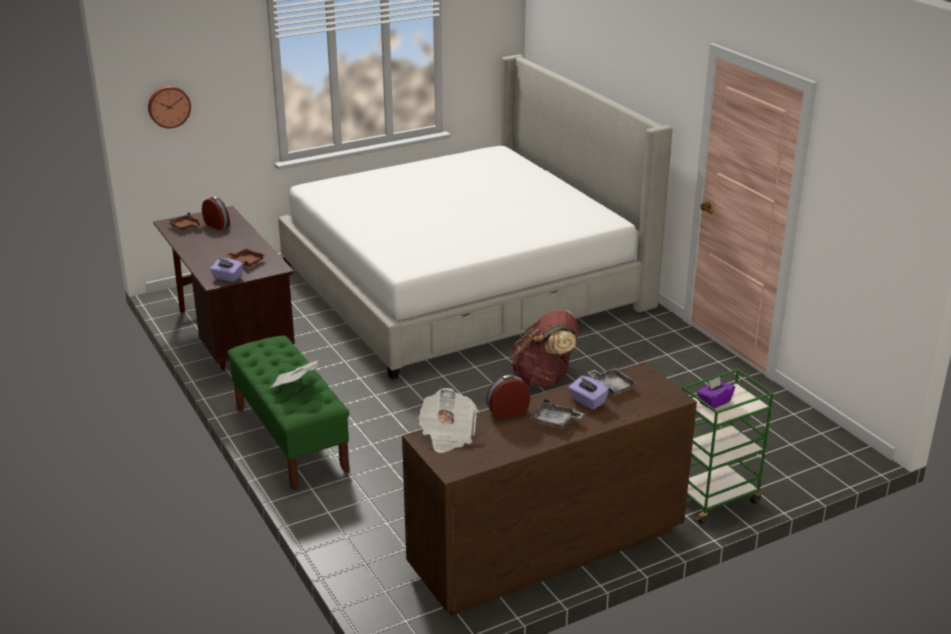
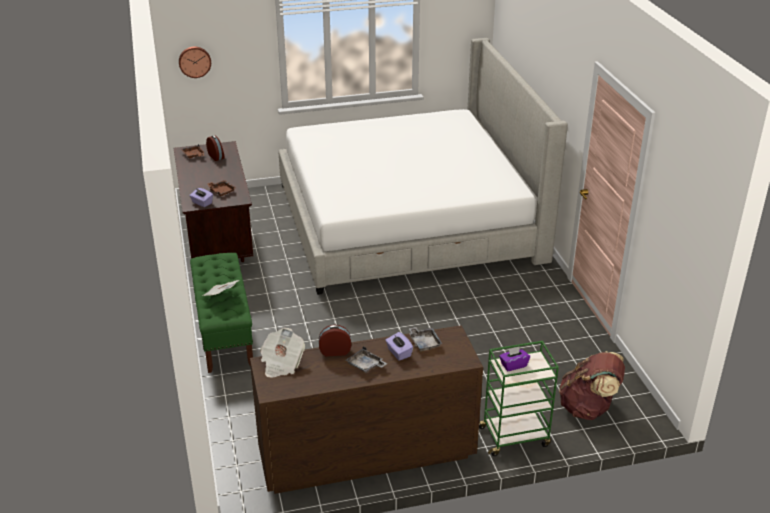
camera: 15 degrees right, 5 degrees up
(544, 379) = (432, 312): brown backpack -> brown backpack (588, 408)

